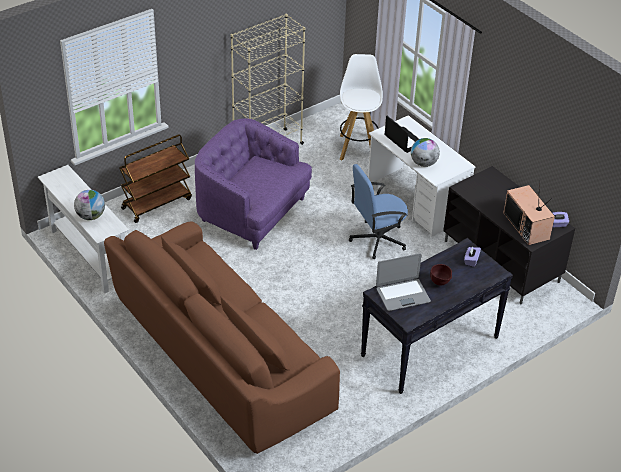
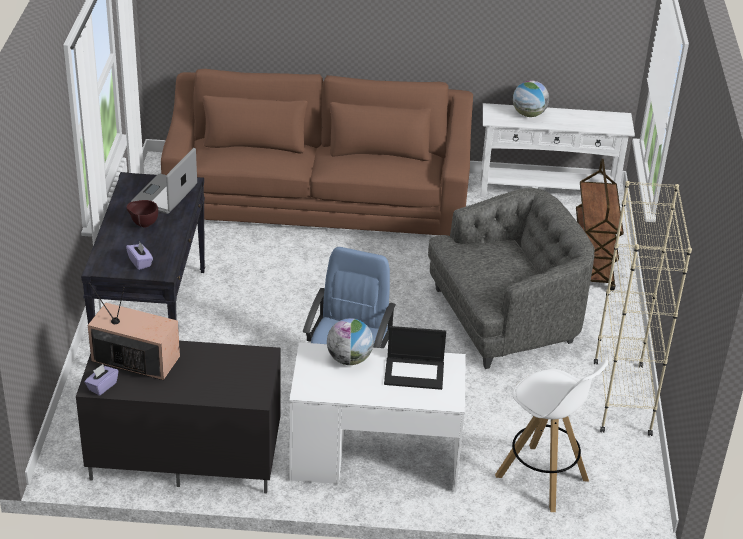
camera: 130 degrees right, 5 degrees down
(251, 212) = (503, 318): purple armchair -> grey armchair

